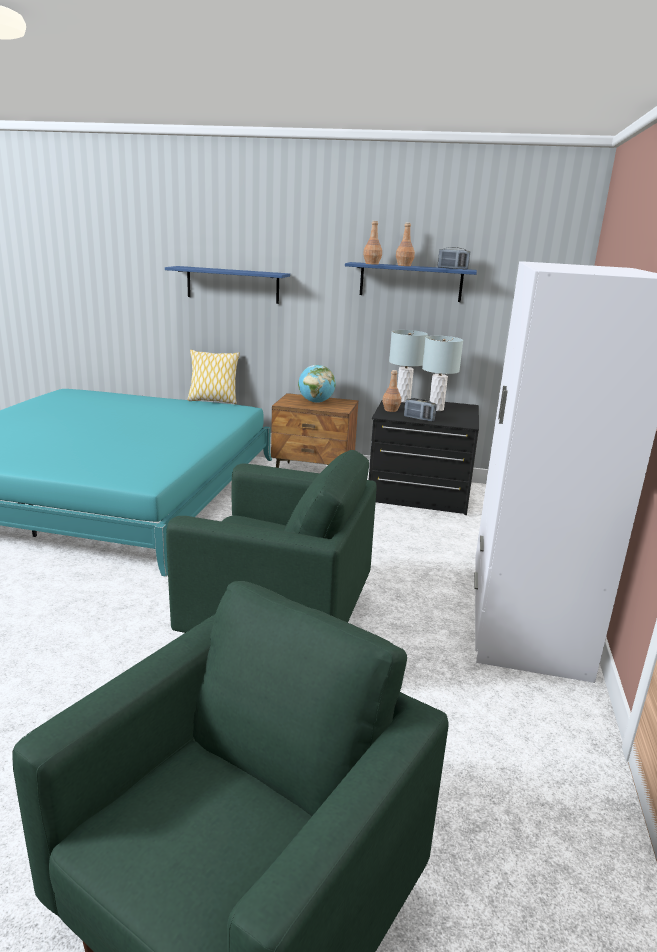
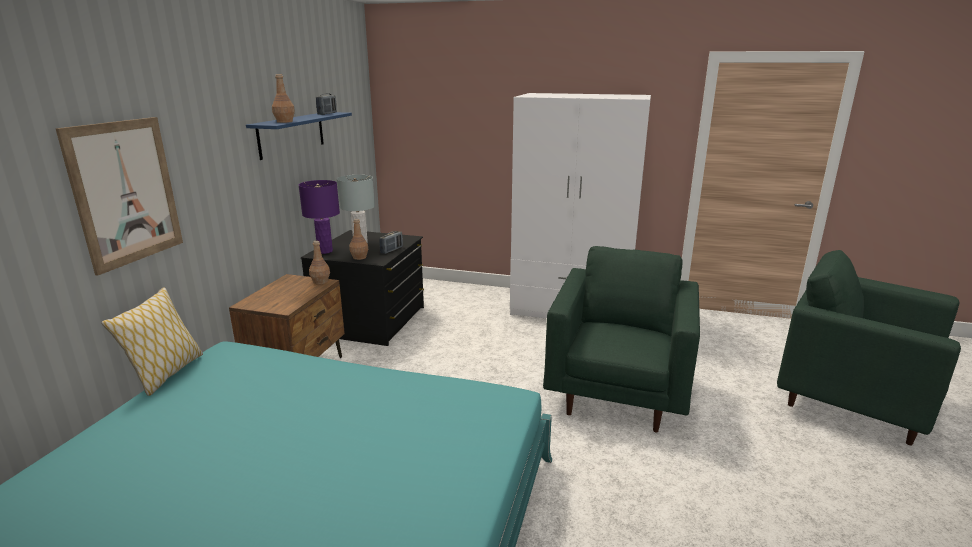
camera: 85 degrees left, 0 degrees up
(232, 285) = (126, 192): blue shelf -> picture
(316, 402) = (284, 292): globe -> none
(403, 400) = (325, 251): grey table lamp -> purple table lamp
(404, 265) = (299, 118): brown bottle -> brown bottle (321, 281)

